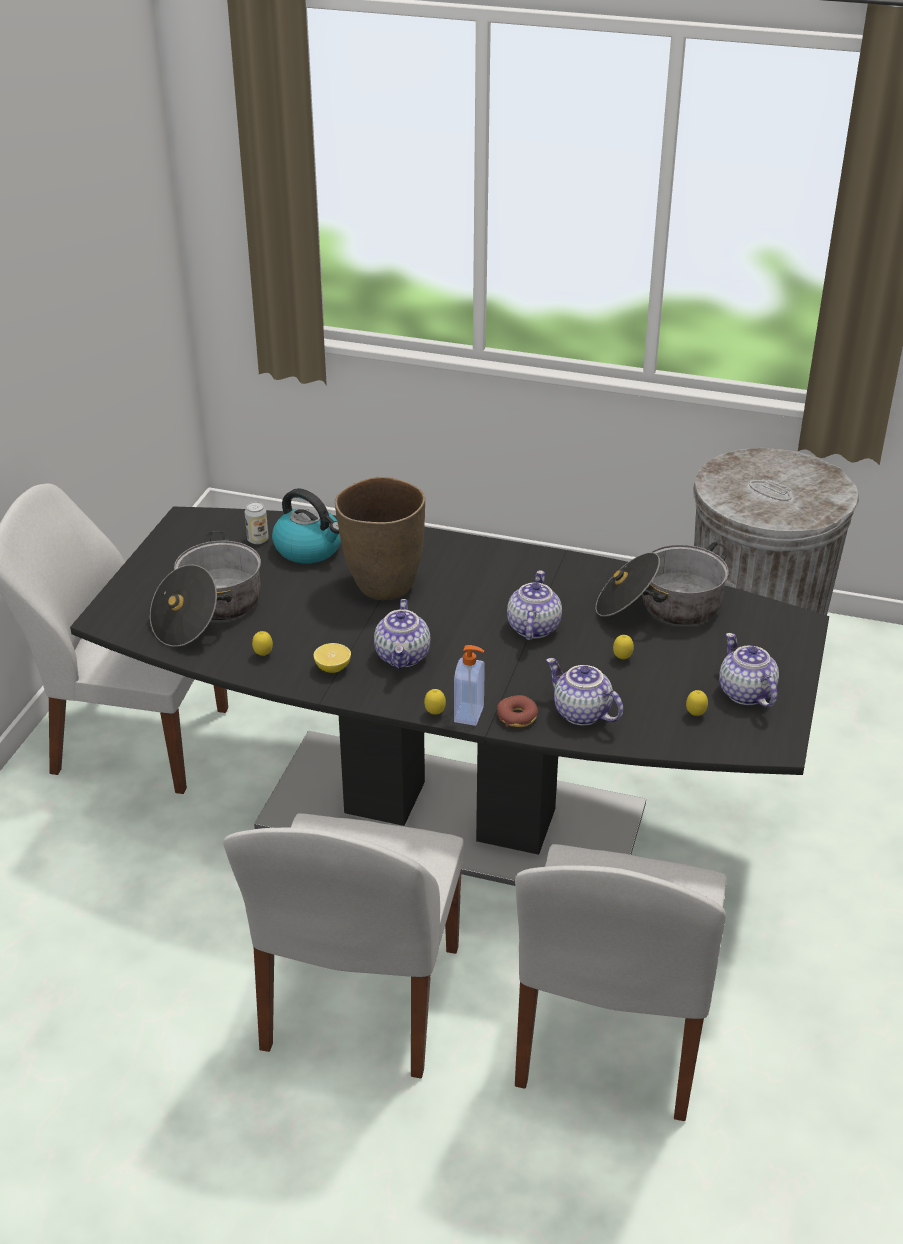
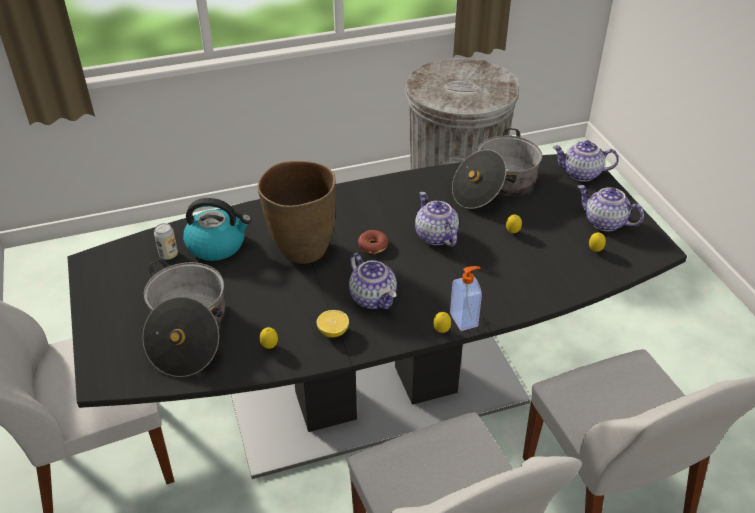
camera: 35 degrees left, 5 degrees up
(517, 717) = (495, 306): donut -> donut (373, 246)
(580, 713) = (530, 283): teapot -> teapot (581, 174)

